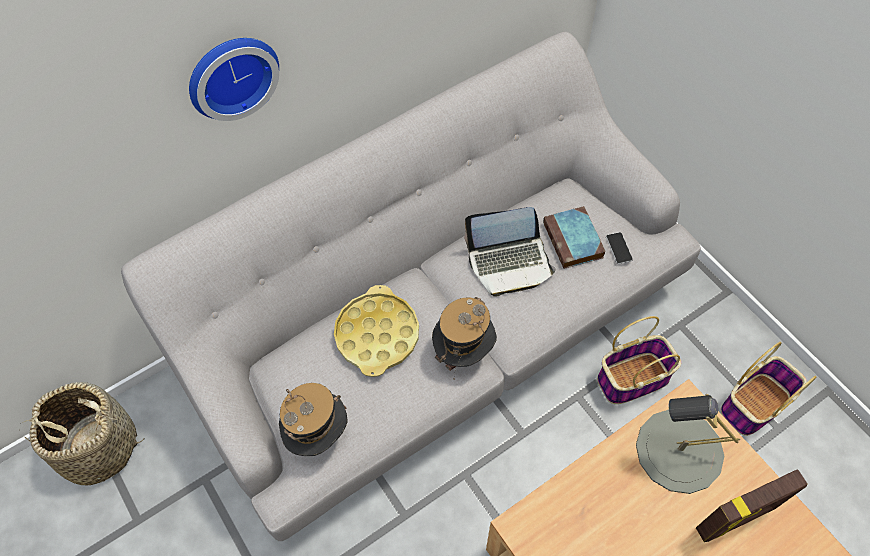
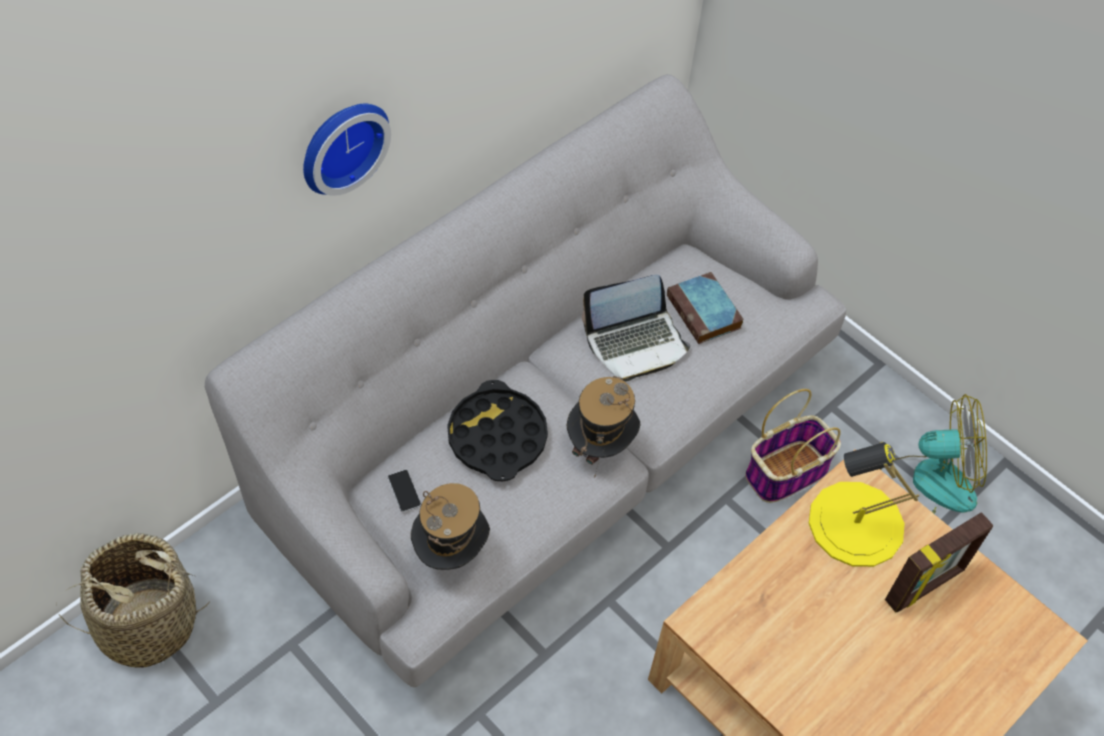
camera: 15 degrees left, 5 degrees down
(377, 335) = (497, 437): yellow tray -> black tray
(619, 248) = (756, 316): phone -> phone (404, 491)
(679, 451) = (856, 524): grey table lamp -> yellow table lamp
(754, 403) = (927, 485): basket -> fan

